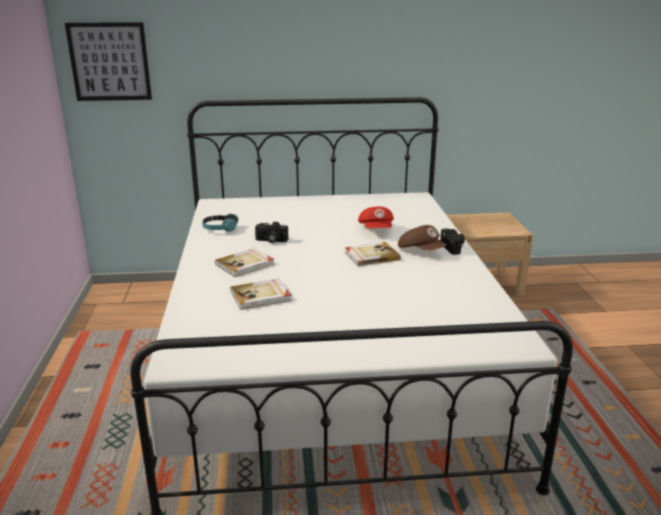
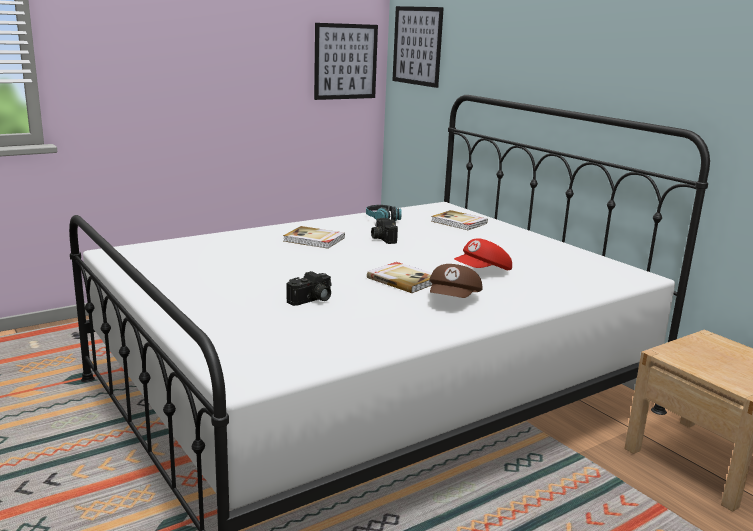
camera: 60 degrees right, 5 degrees down
(42, 90) = (345, 61): none -> picture
(261, 296) = (253, 255): book -> book (459, 222)
(453, 247) = (493, 315): camera -> camera (312, 300)

